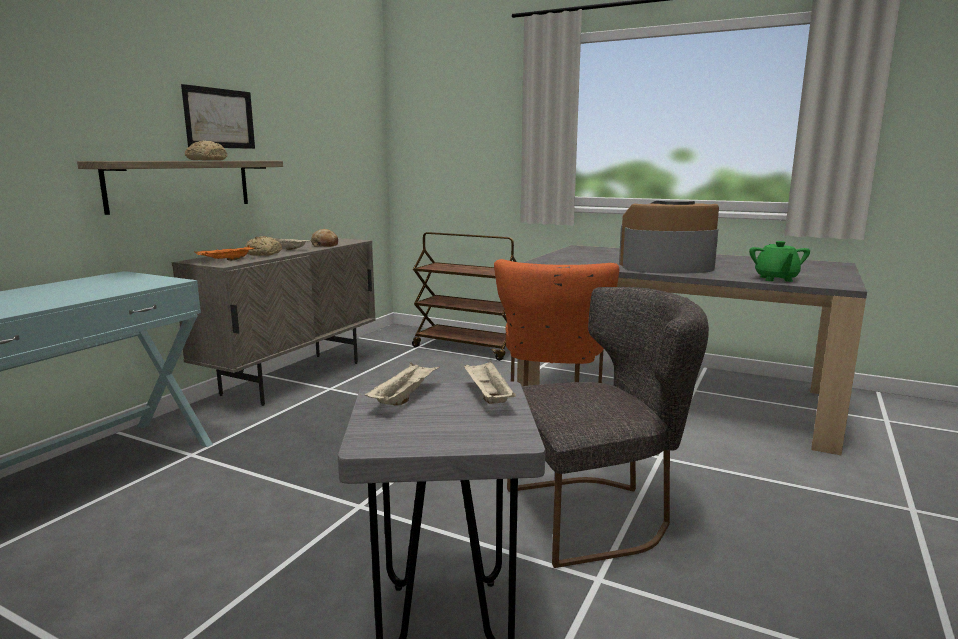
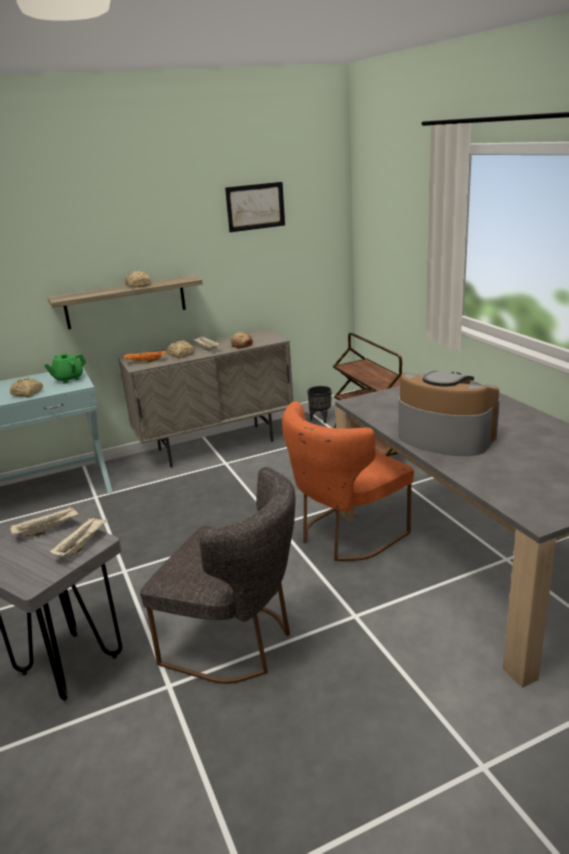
camera: 40 degrees right, 10 degrees up
(91, 294) = (27, 393): none -> bread
(219, 118) = (158, 247): picture -> picture (255, 206)
(381, 340) = (320, 419): none -> black planter
(776, 279) = (500, 487): green teapot -> green teapot (68, 379)

